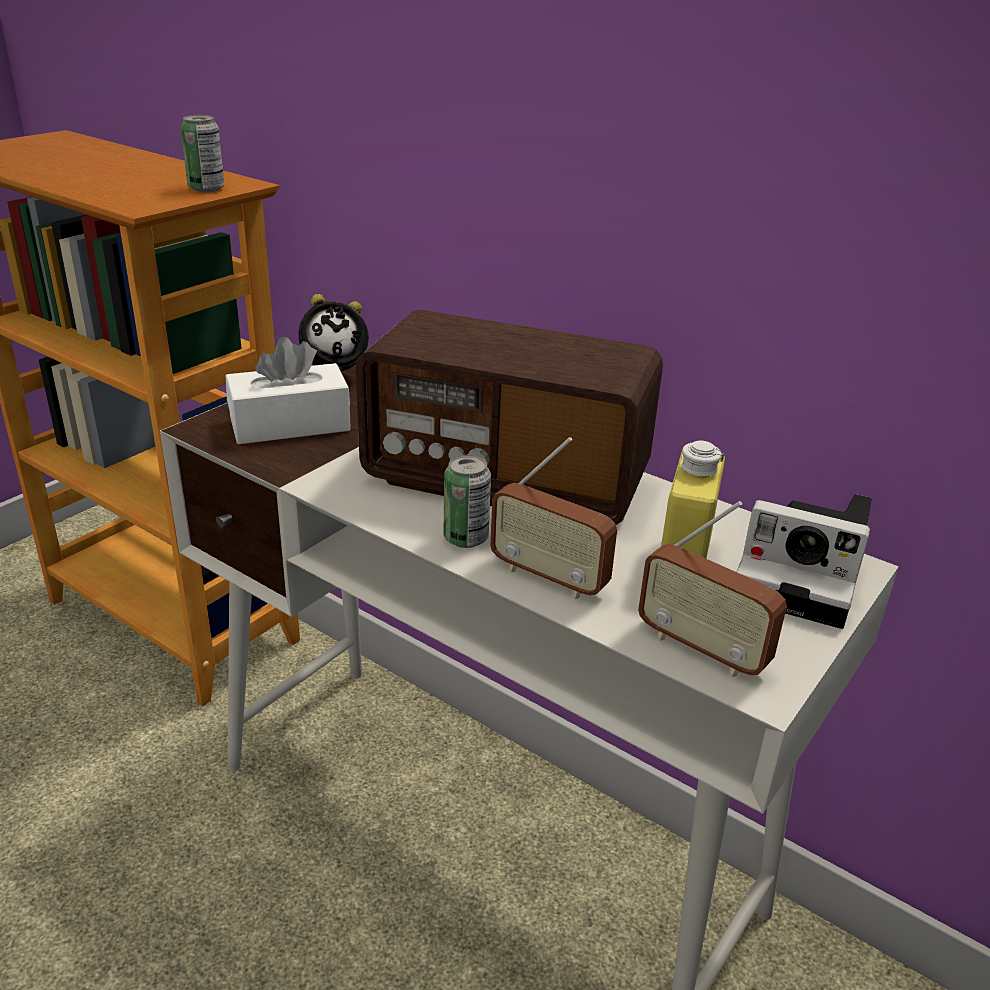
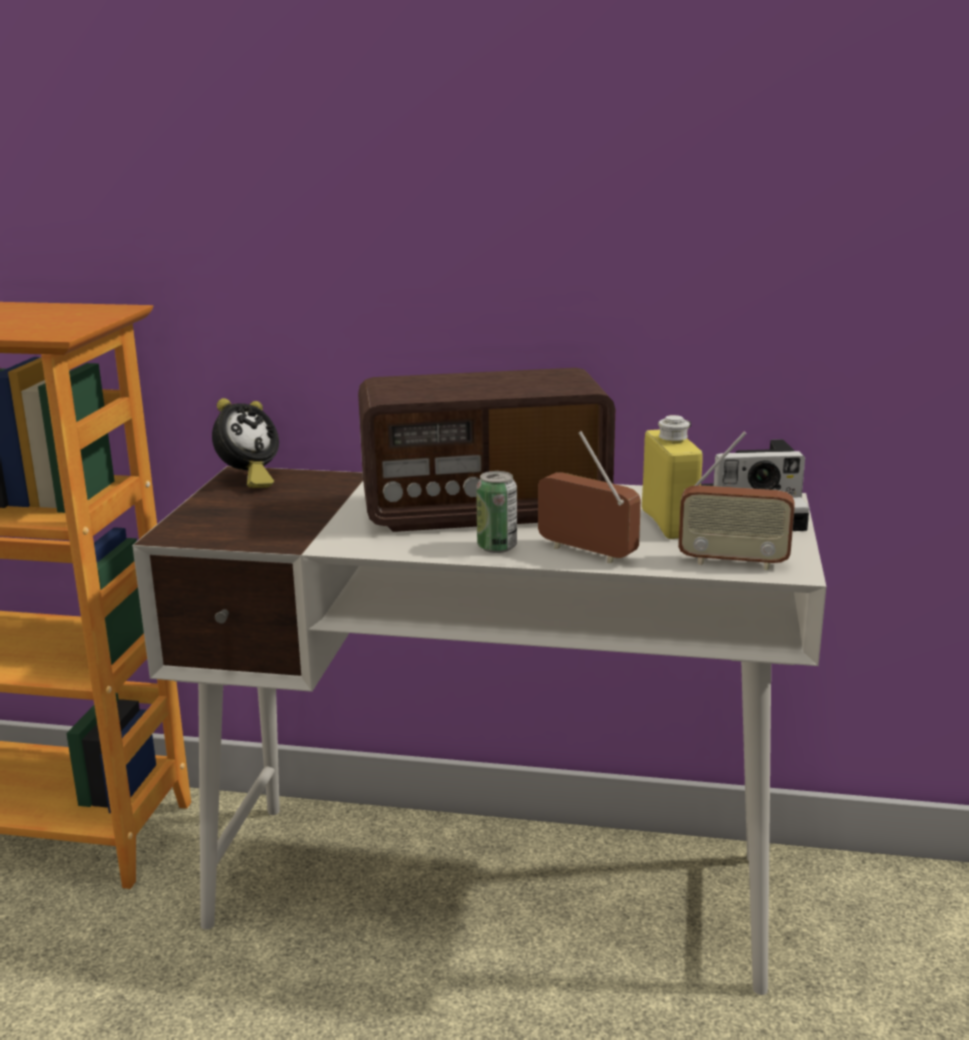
camera: 25 degrees left, 10 degrees down
(206, 189) = (91, 315): can -> none
(290, 424) = (252, 515): white tissue box -> none
(549, 577) = (586, 553): radio -> radio turned 150 degrees counterclockwise

